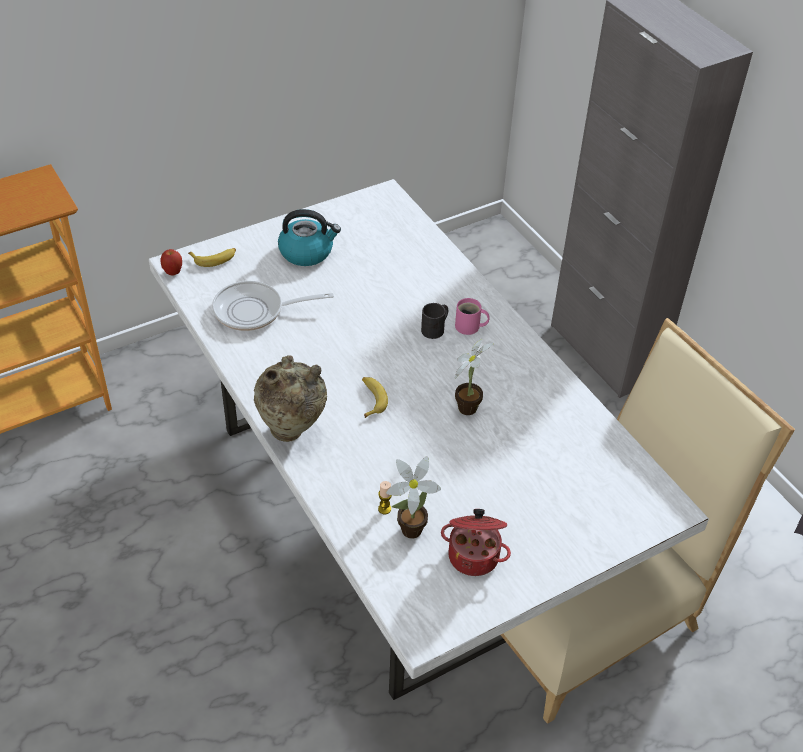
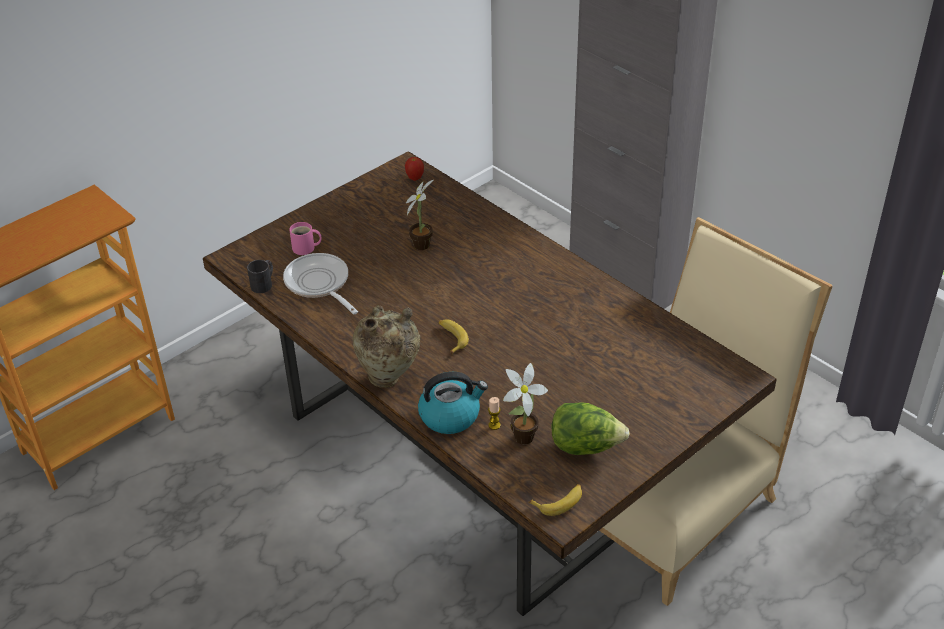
camera: 10 degrees left, 5 degrees down
(173, 272) = (230, 265): apple -> apple (415, 178)
(214, 259) = (265, 247): banana -> banana (559, 502)
(255, 311) = (319, 284): frying pan -> frying pan turned 75 degrees clockwise
(307, 252) = (350, 226): kettle -> kettle (450, 416)
(396, 515) = (476, 458): white dining table -> brown dining table
(436, 328) = (489, 269): black mug -> black mug (264, 283)
(469, 327) = (519, 263): pink mug -> pink mug (305, 248)
(469, 406) = (541, 327): potted plant -> potted plant (422, 243)
(474, 555) = (585, 446): cooking pot -> lettuce

